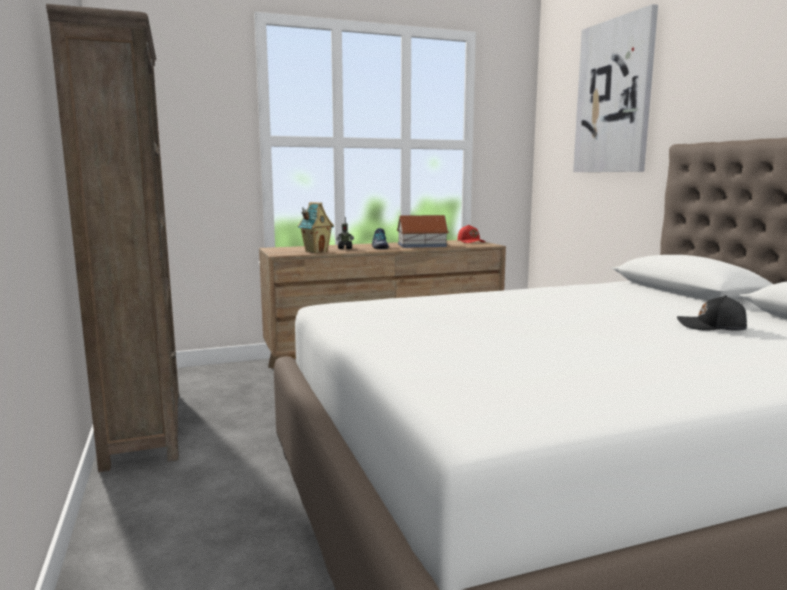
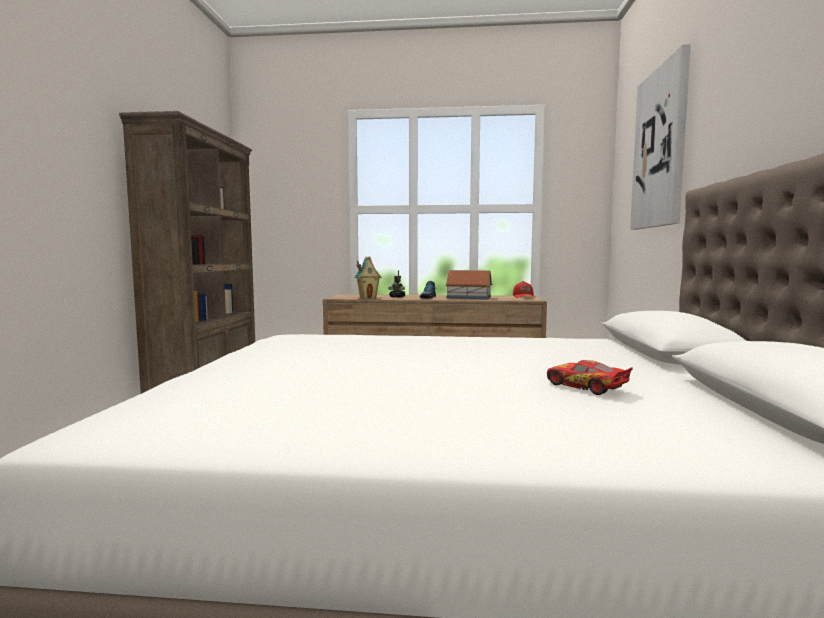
camera: 25 degrees right, 5 degrees down
(712, 327) = (585, 386): black cap -> toy car

